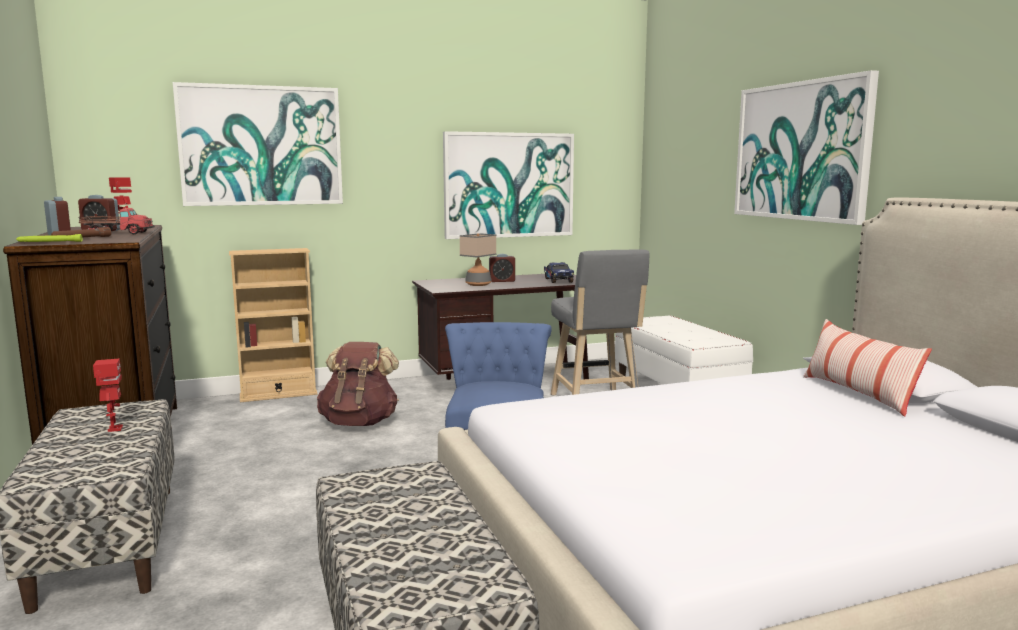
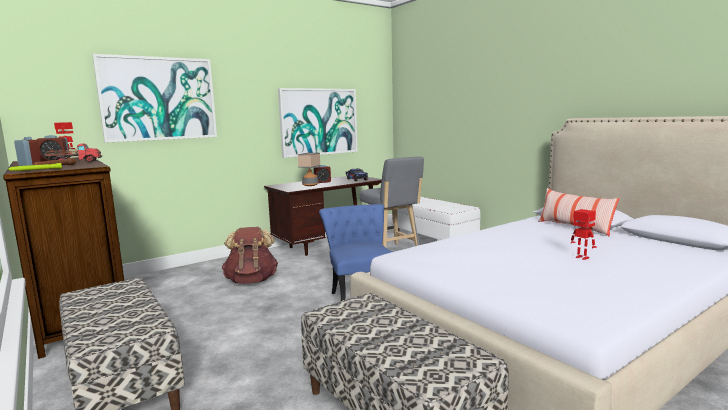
camera: 15 degrees left, 0 degrees up
(114, 429) = (120, 301): toy robot -> toy robot (581, 258)
(278, 394) = (181, 269): beige bookcase -> none
(801, 151) = (505, 95): picture -> none

